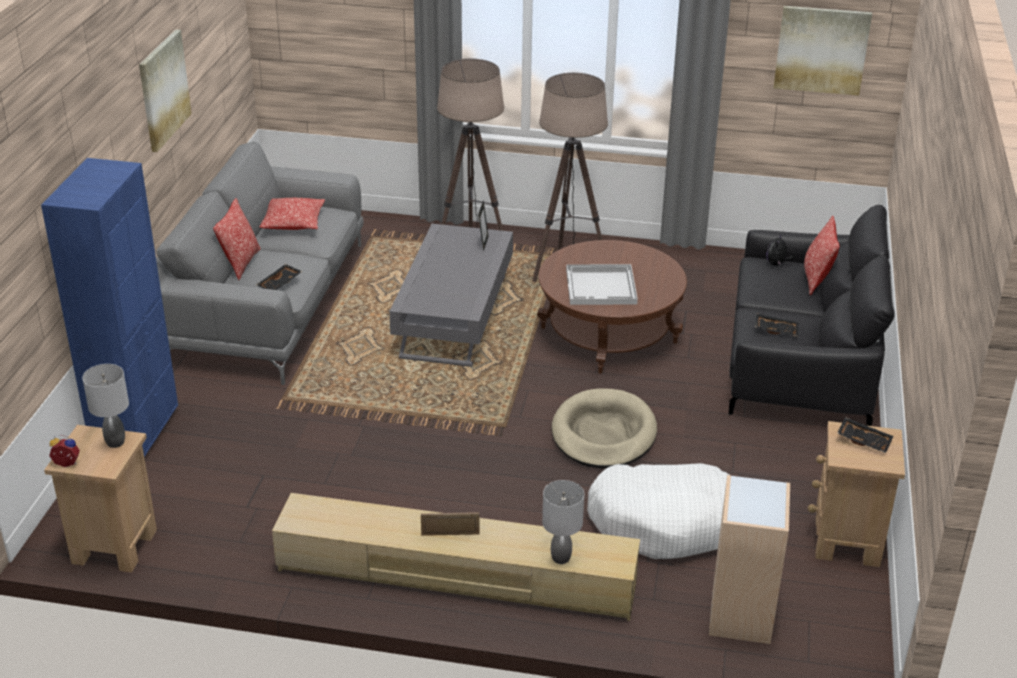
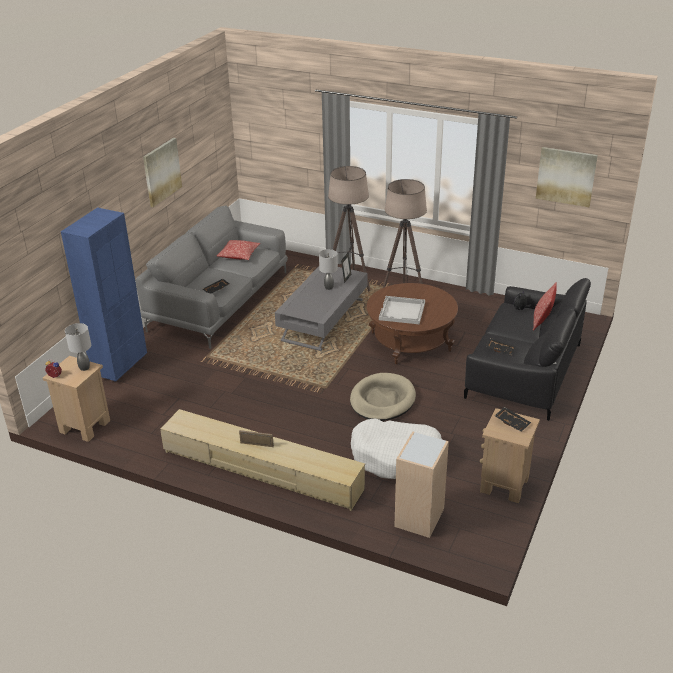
camera: 15 degrees right, 0 degrees up
(241, 263) = (200, 275): pillow -> none
(560, 557) = (313, 467): grey table lamp -> grey table lamp (328, 287)

